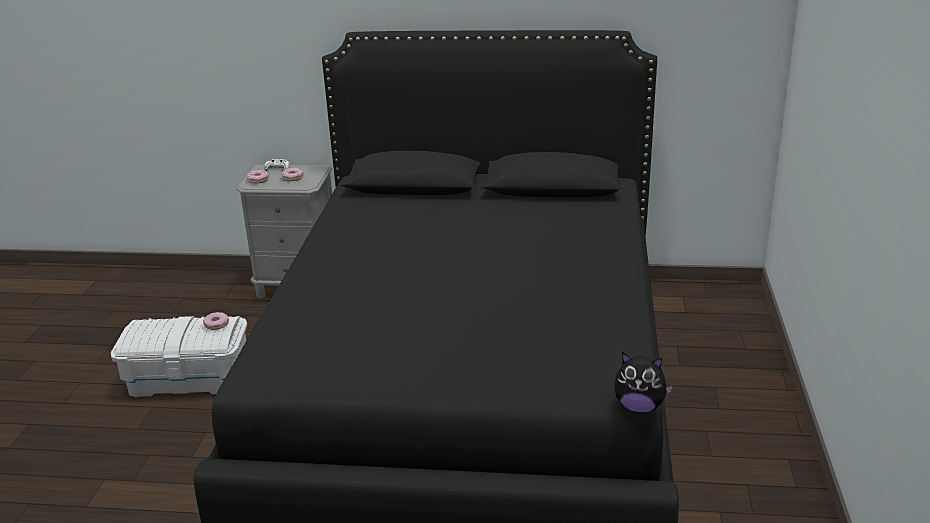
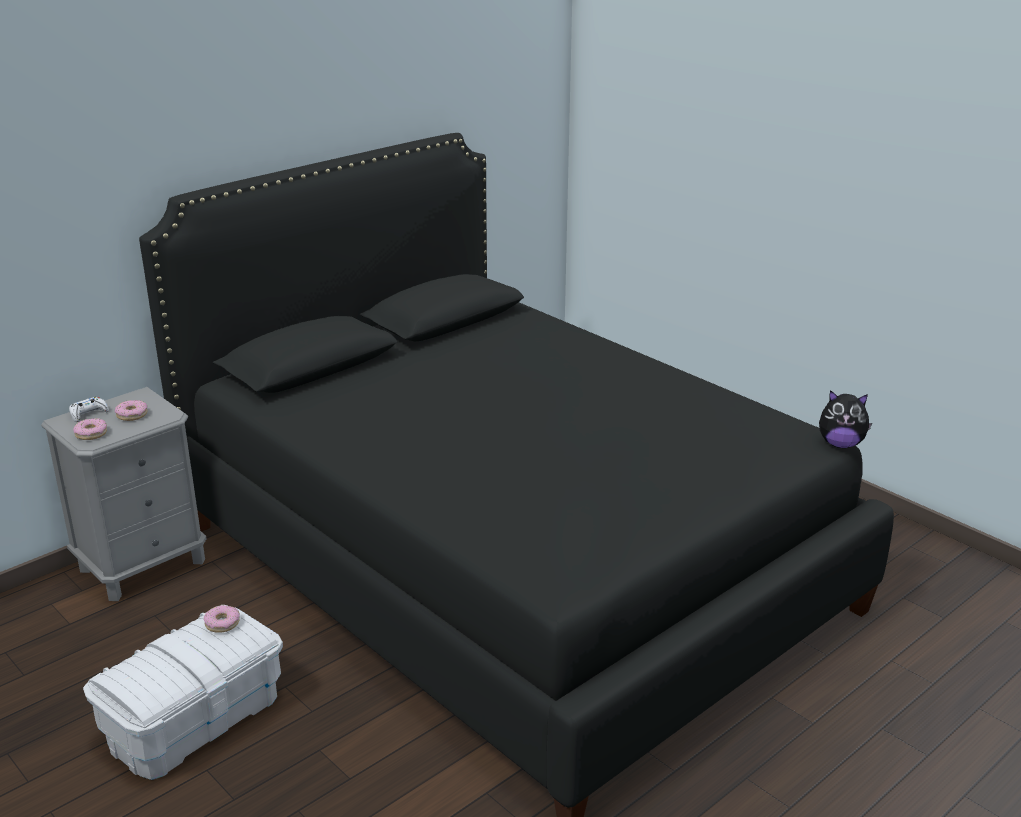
camera: 50 degrees left, 0 degrees up
(639, 407) = (840, 444): plush toy -> plush toy turned 45 degrees clockwise

